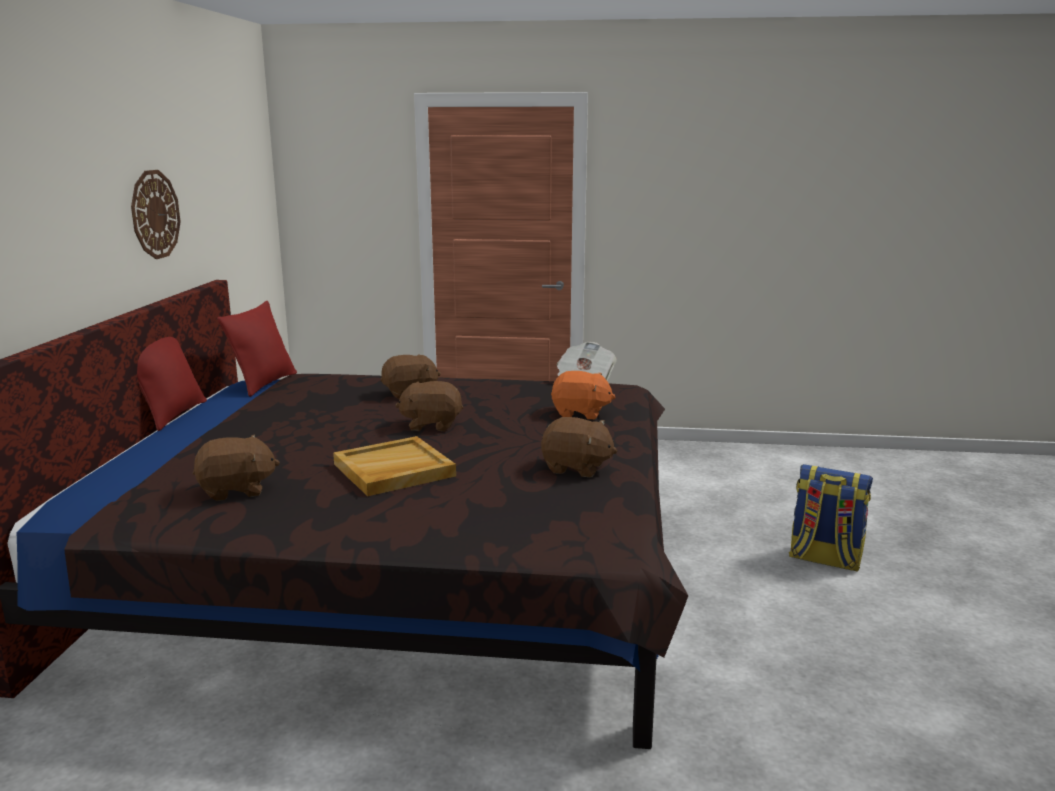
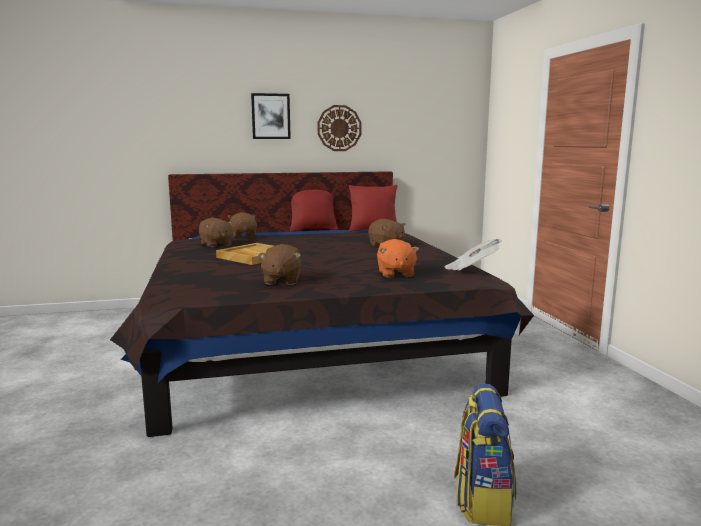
camera: 70 degrees right, 5 degrees down
(70, 204) = (270, 116): none -> picture
(431, 425) = (333, 254): brown plush toy -> brown plush toy (244, 236)

